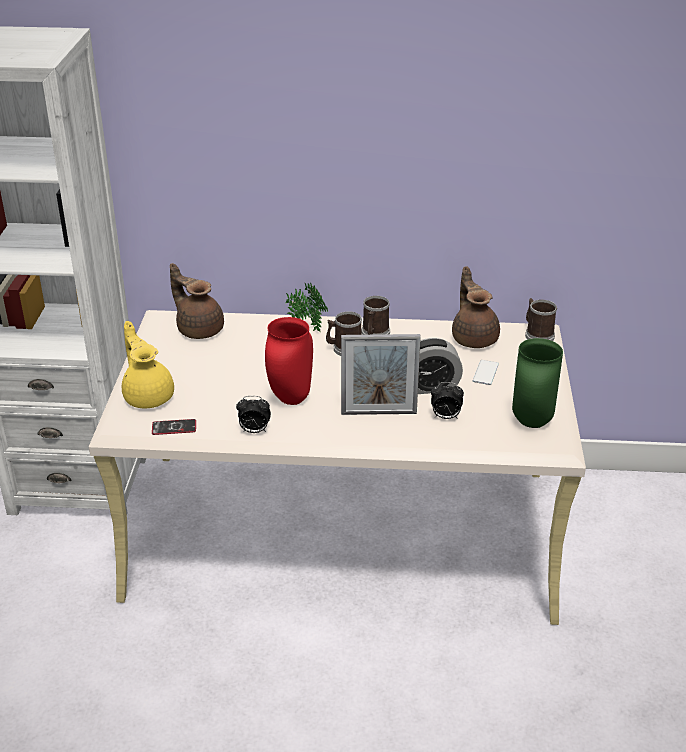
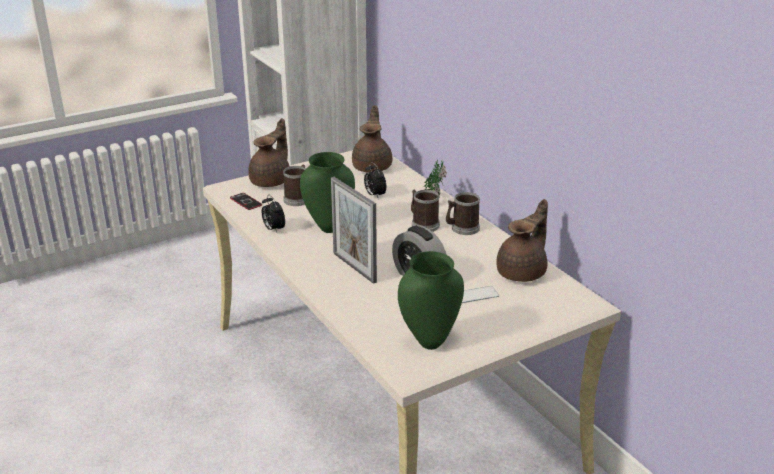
camera: 55 degrees right, 5 degrees down
(148, 396) = (272, 181): yellow teapot -> brown teapot
(291, 399) = (328, 228): red vase -> green vase
(445, 417) = (384, 298): alarm clock -> alarm clock (374, 195)
(537, 334) = (576, 301): mug -> mug (298, 198)

